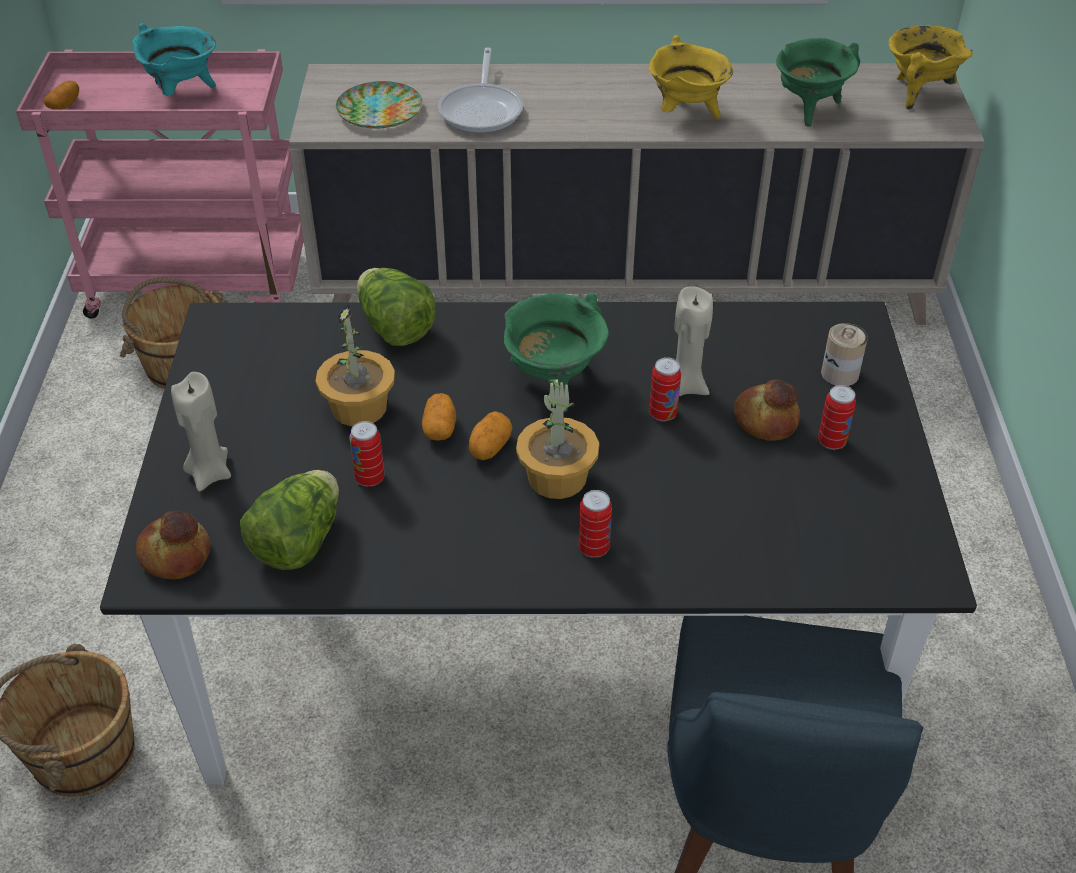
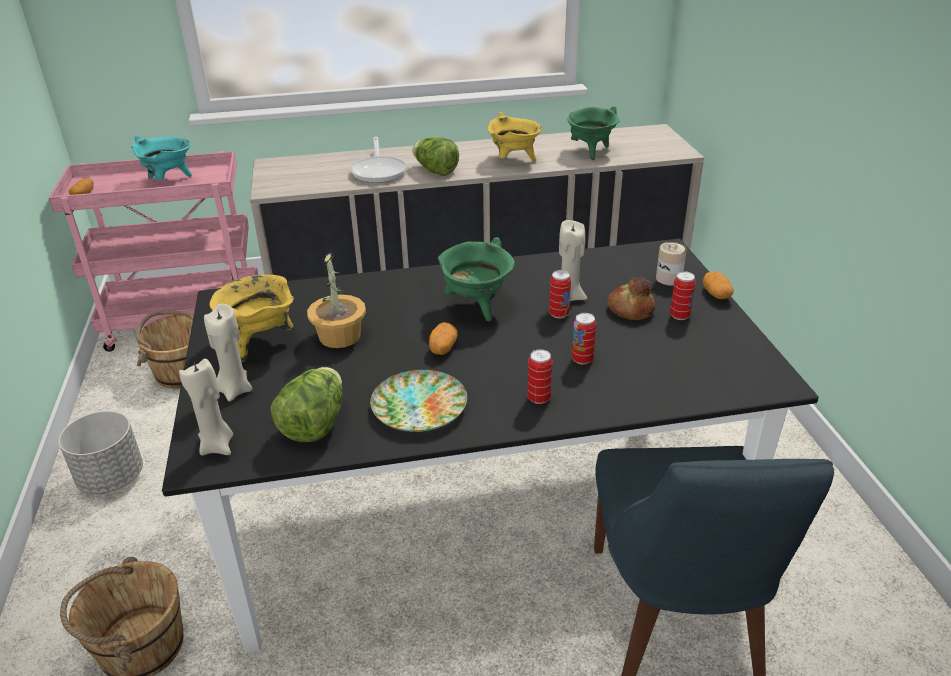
camera: 10 degrees left, 10 degrees down
(72, 514) = (111, 478): none -> grey planter
(174, 555) = (217, 446): bread -> beige candle
(370, 478) = (359, 377): can -> can (582, 359)
(379, 111) = (309, 178): plate -> plate (418, 406)
(395, 328) = (353, 288): lettuce -> lettuce (435, 171)
(440, 428) = (403, 341): potato -> potato (716, 294)
(557, 478) = (497, 360): potted plant -> none
(918, 94) = (654, 139): yellow cooking pot -> yellow cooking pot (261, 342)

